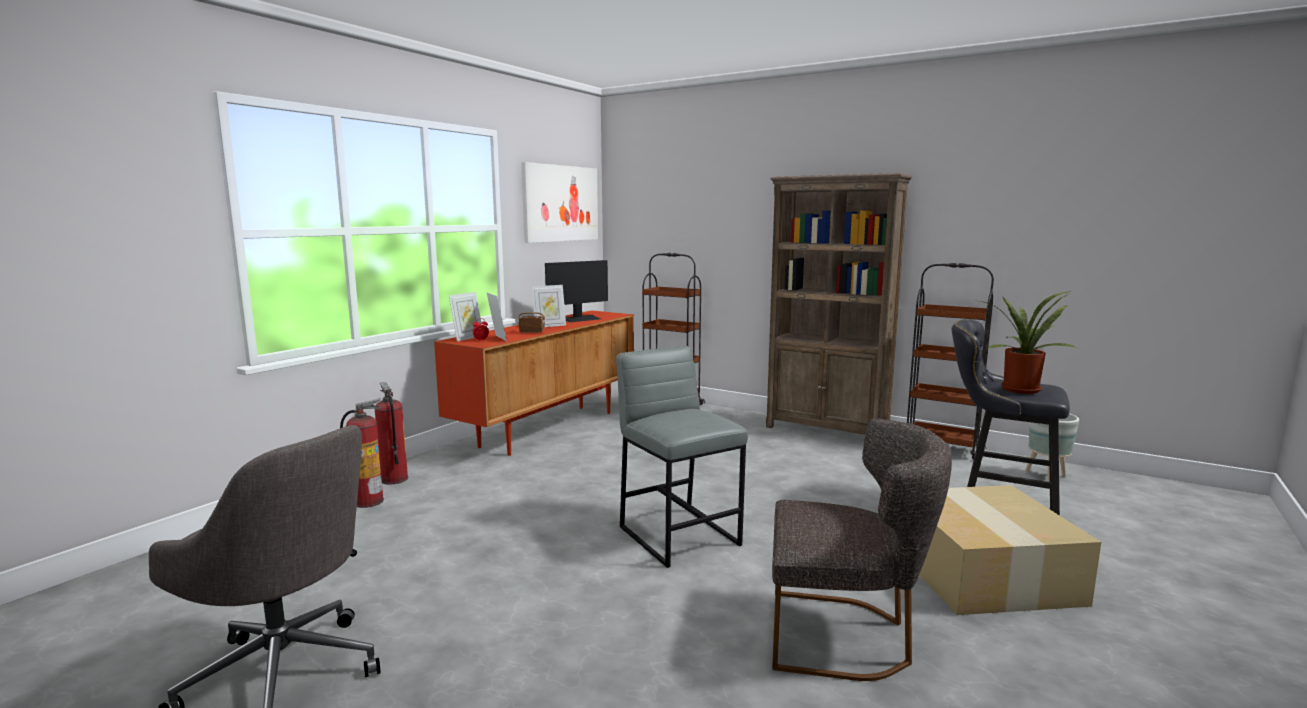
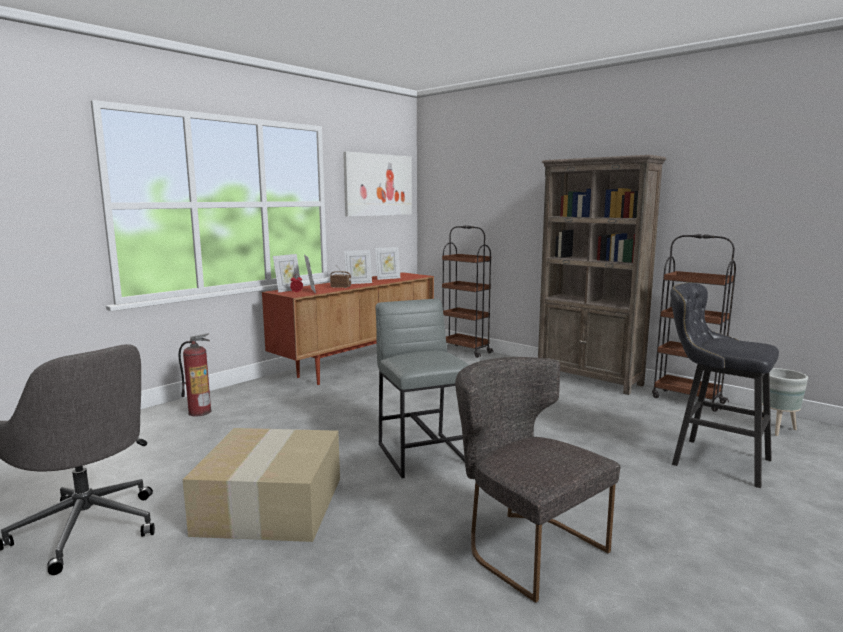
camera: 10 degrees right, 0 degrees up
(394, 479) = (225, 397): fire extinguisher -> none
(581, 319) = (388, 278): monitor -> picture frame
(846, 636) = (525, 545): grey chair -> grey chair turned 150 degrees counterclockwise
(980, 572) = (672, 505): cardboard box -> cardboard box (269, 504)
(1020, 389) = (731, 345): potted plant -> none

